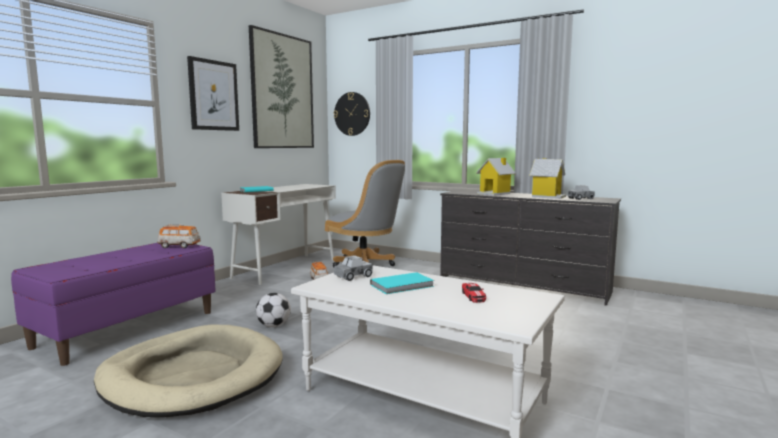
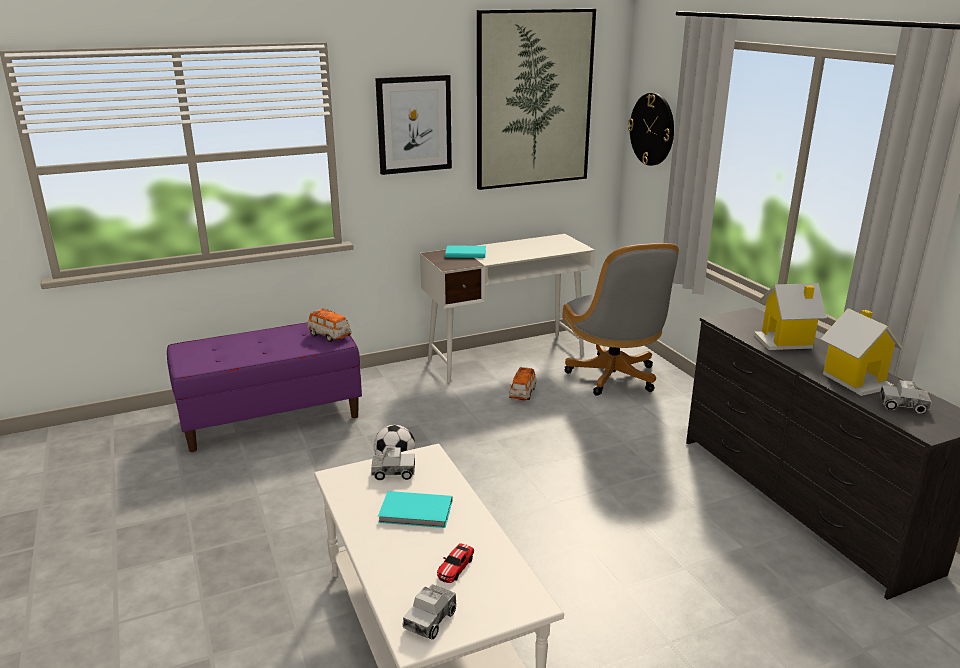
camera: 35 degrees right, 15 degrees up
(192, 376) = (265, 509): beige dog bed -> none
(505, 316) = (430, 619): none -> toy truck

